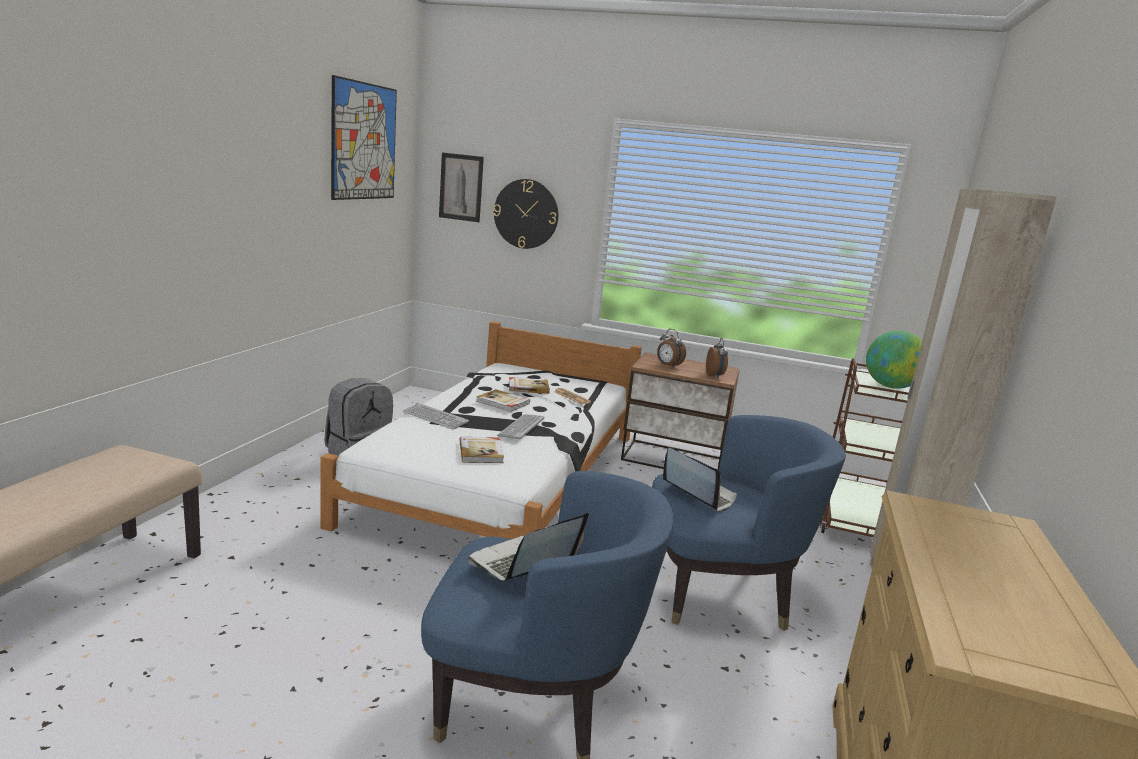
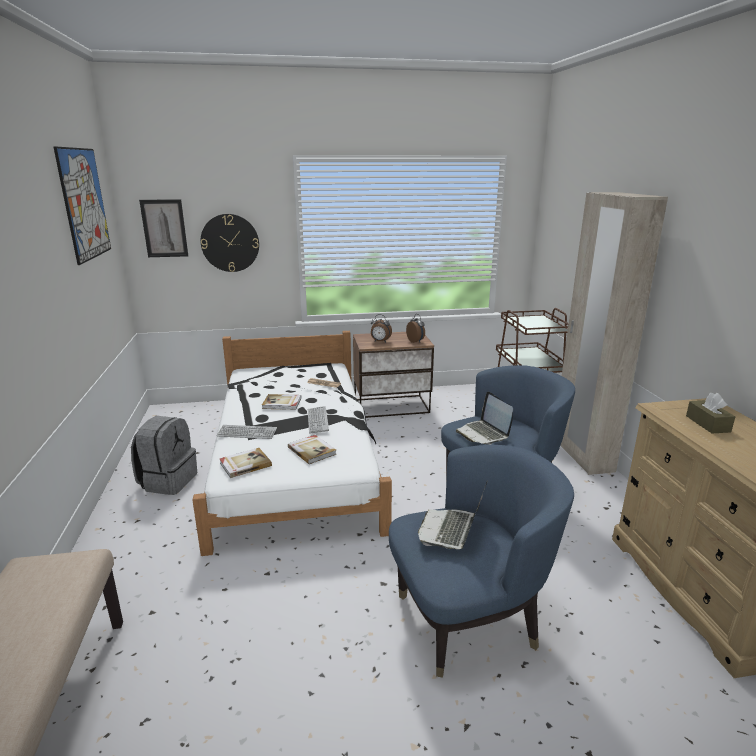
camera: 25 degrees left, 5 degrees up
(528, 387) = (286, 384): book -> book (245, 464)
(698, 494) = (483, 434): laptop -> laptop turned 135 degrees counterclockwise
(890, 387) = (536, 324): globe -> none
(965, 541) = (707, 424): none -> brown tissue box

